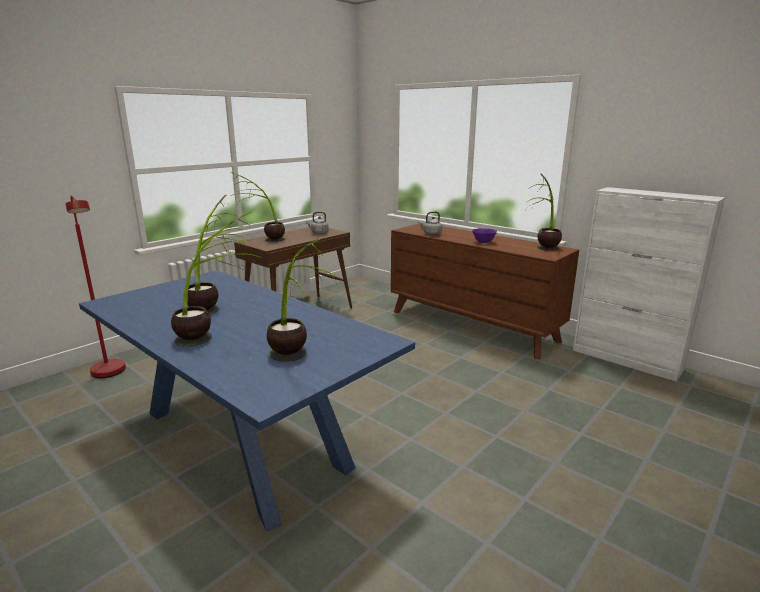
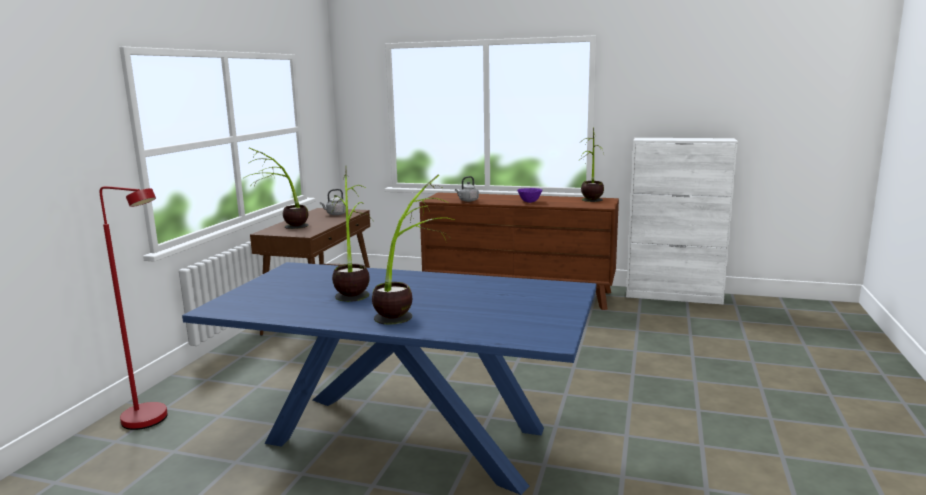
camera: 25 degrees left, 5 degrees down
(297, 362) = (527, 313): potted plant -> none

